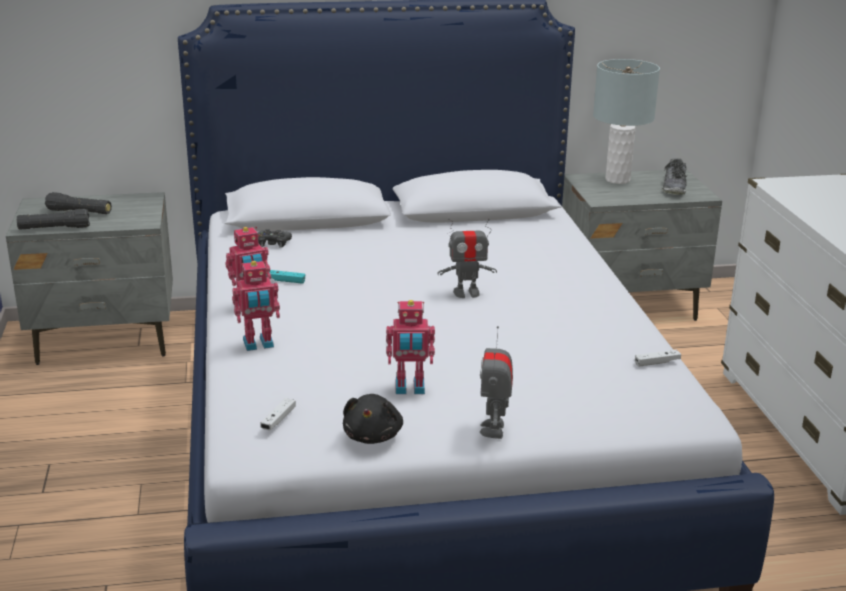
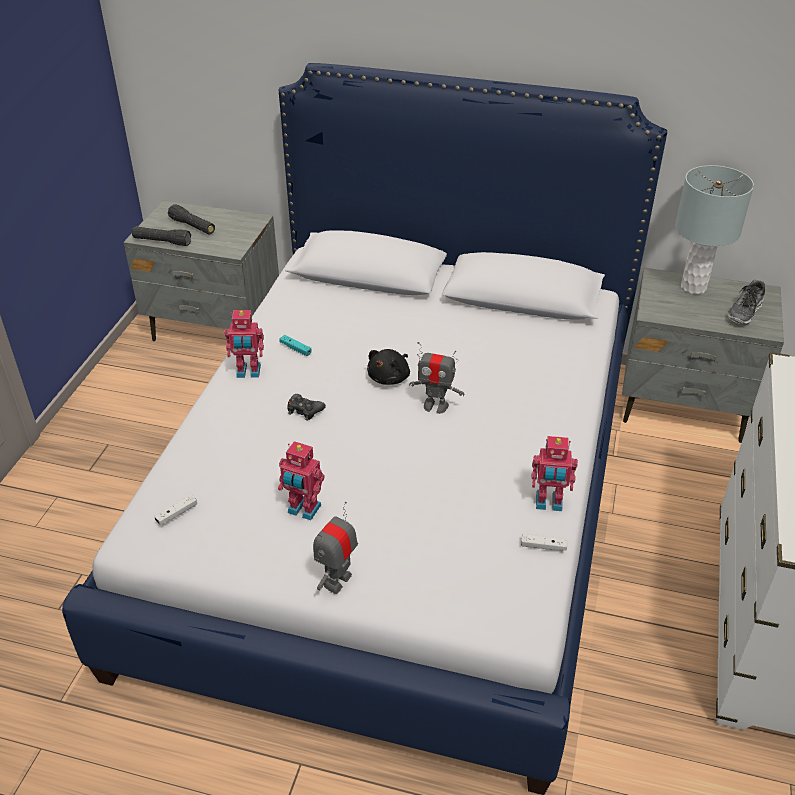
camera: 25 degrees right, 15 degrees up
(258, 344) = (223, 420): toy robot -> toy robot (549, 503)
(273, 243) = (317, 299): black game controller -> black game controller (304, 410)
(373, 436) = (237, 555): black plush toy -> black plush toy (390, 377)

